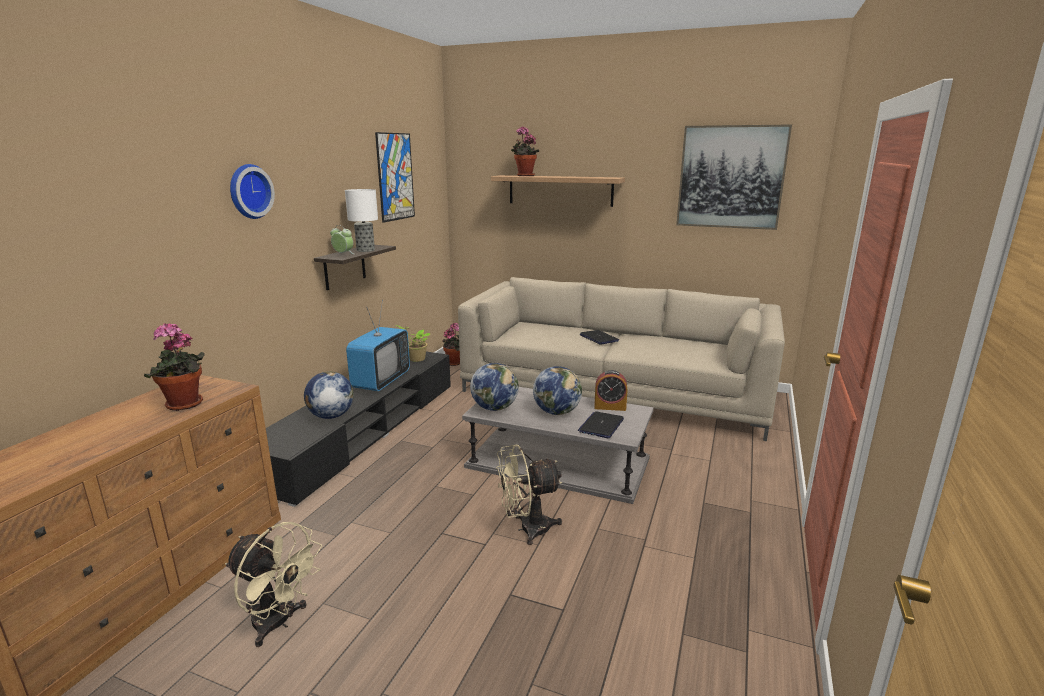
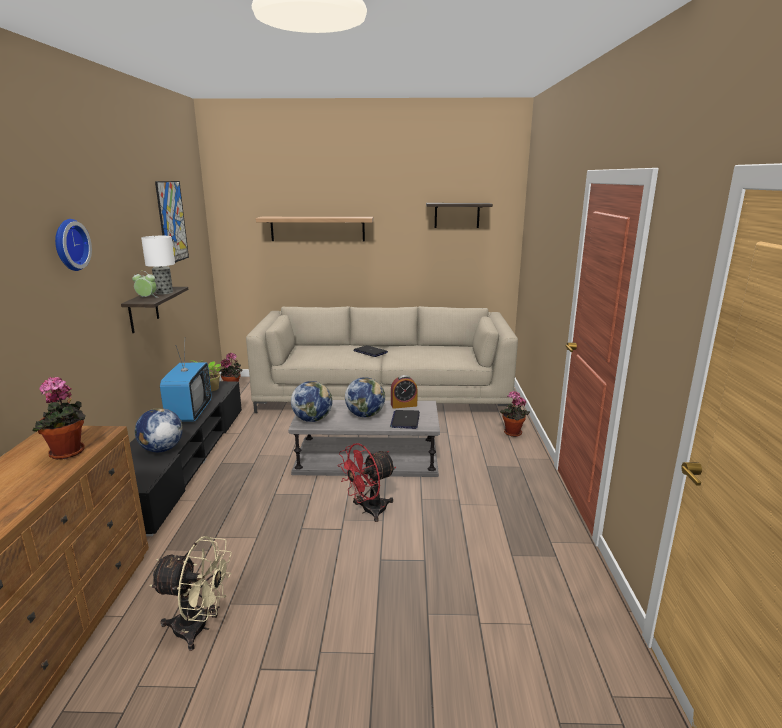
camera: 20 degrees left, 0 degrees up
(524, 176) = (285, 217): potted plant -> potted plant (512, 433)
(527, 529) = (368, 511): beige fan -> red fan
(731, 177) = (457, 215): picture -> shelf

